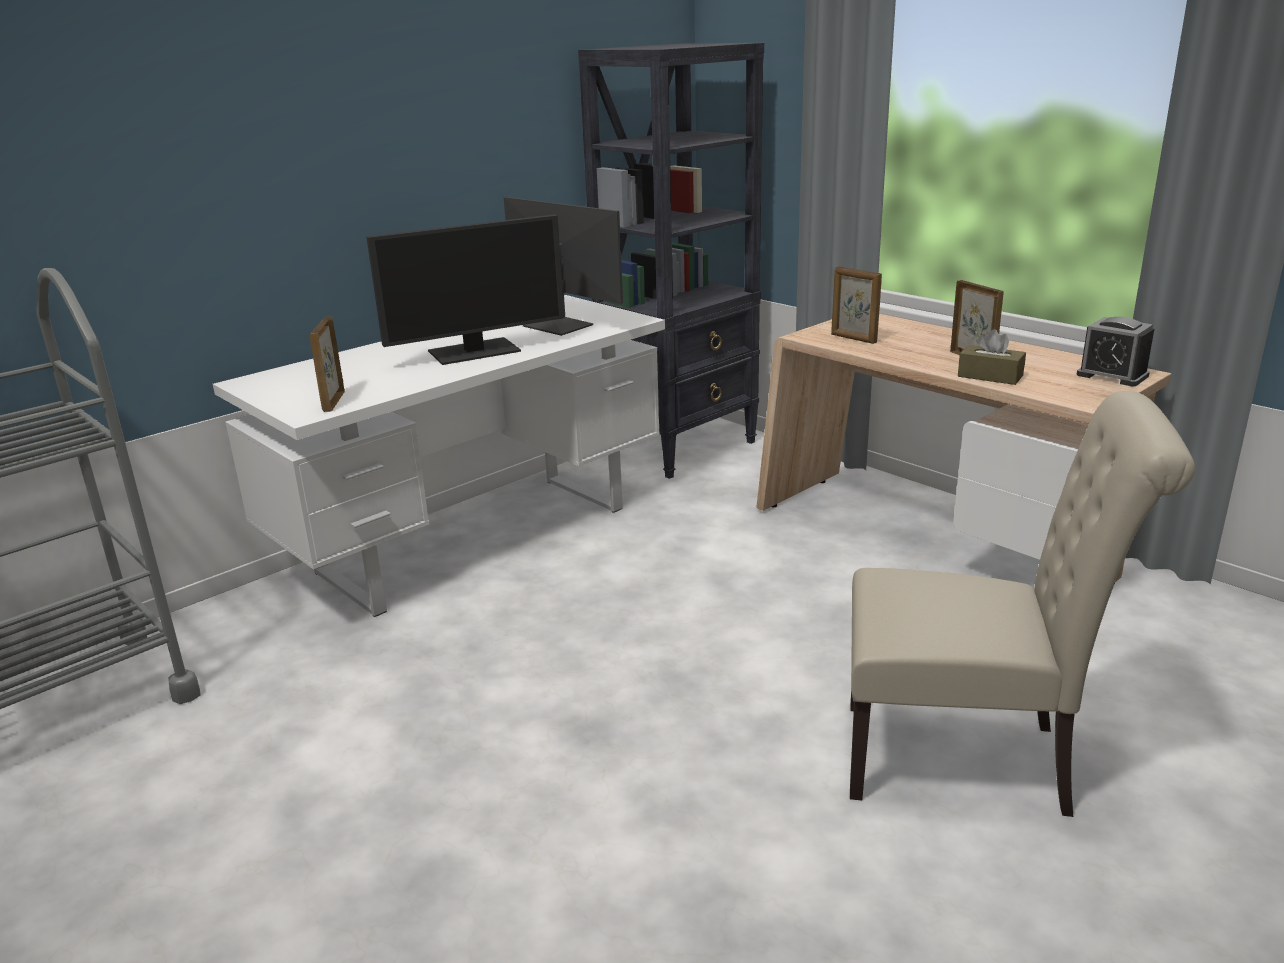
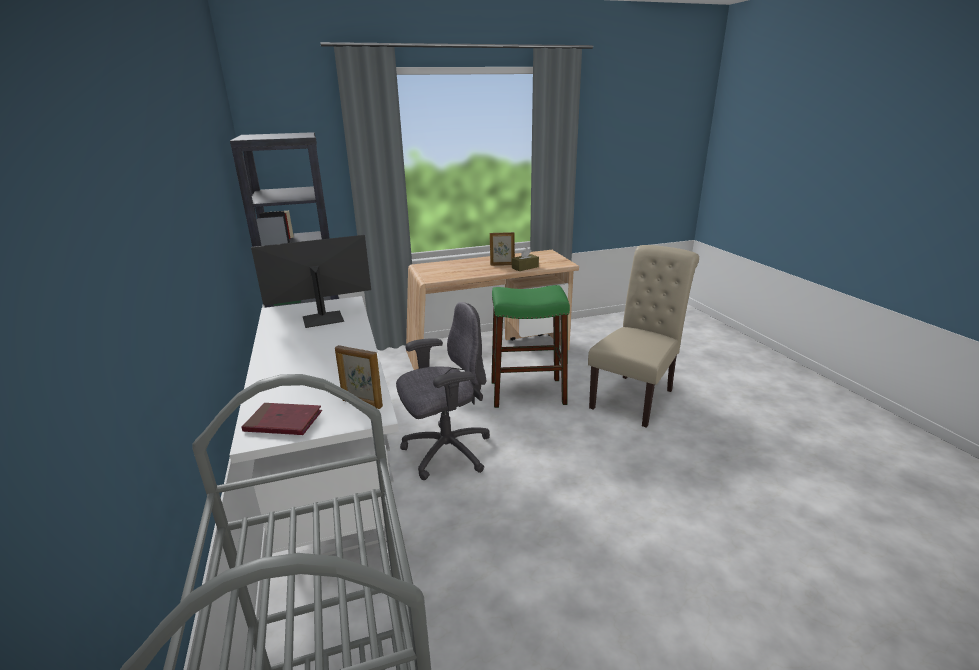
camera: 65 degrees left, 0 degrees up
(279, 383) = (283, 422): none -> red book
(475, 351) = (331, 347): monitor -> none
(583, 597) = (445, 451): none -> grey office chair
(831, 620) = (527, 392): none -> green stool
(853, 338) = (449, 273): picture frame -> none
(1112, 375) = (546, 255): alarm clock -> none

